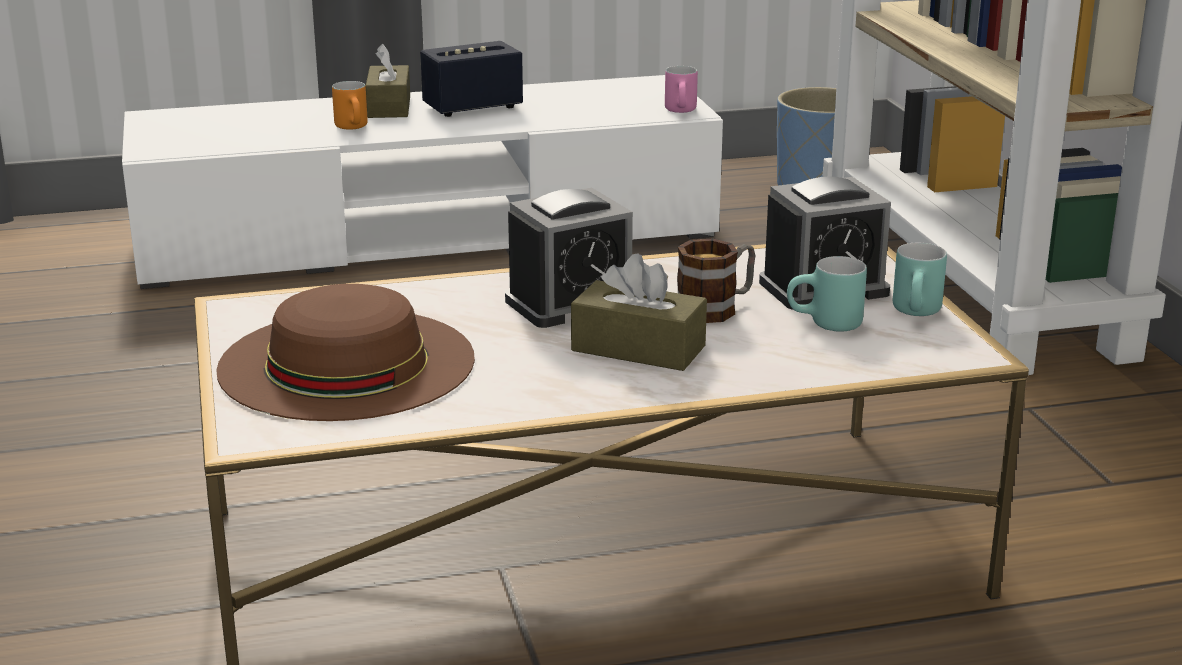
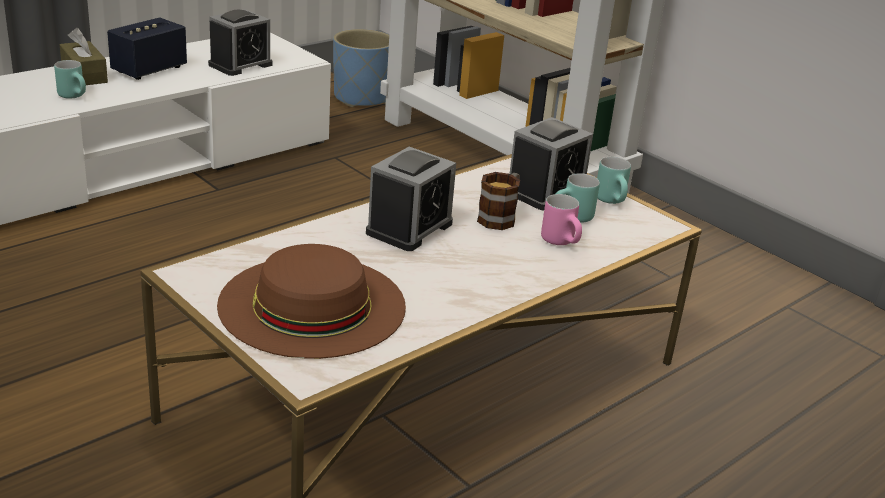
camera: 30 degrees left, 5 degrees up
(355, 128) = (76, 96): orange mug -> turquoise mug
(595, 111) = (240, 65): none -> alarm clock
(638, 348) = (484, 256): brown tissue box -> none
(683, 112) = (300, 59): pink mug -> pink mug (563, 242)

